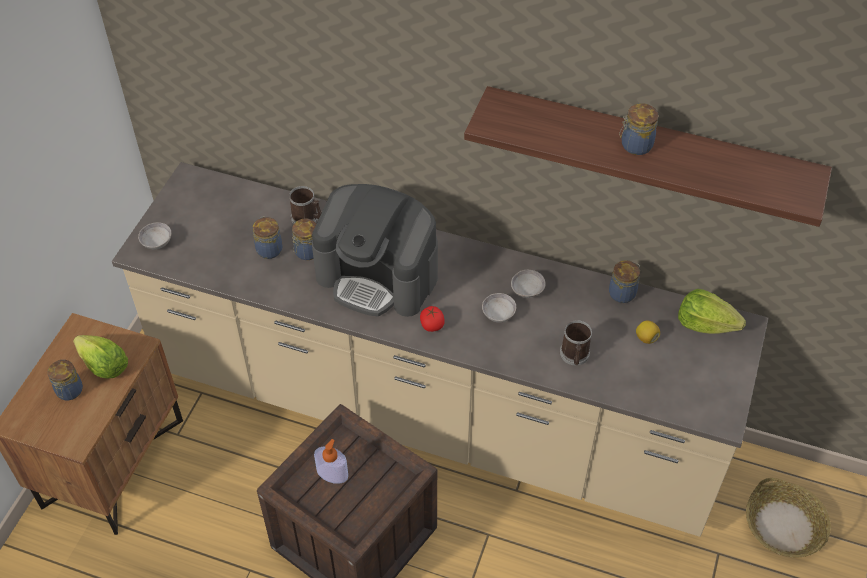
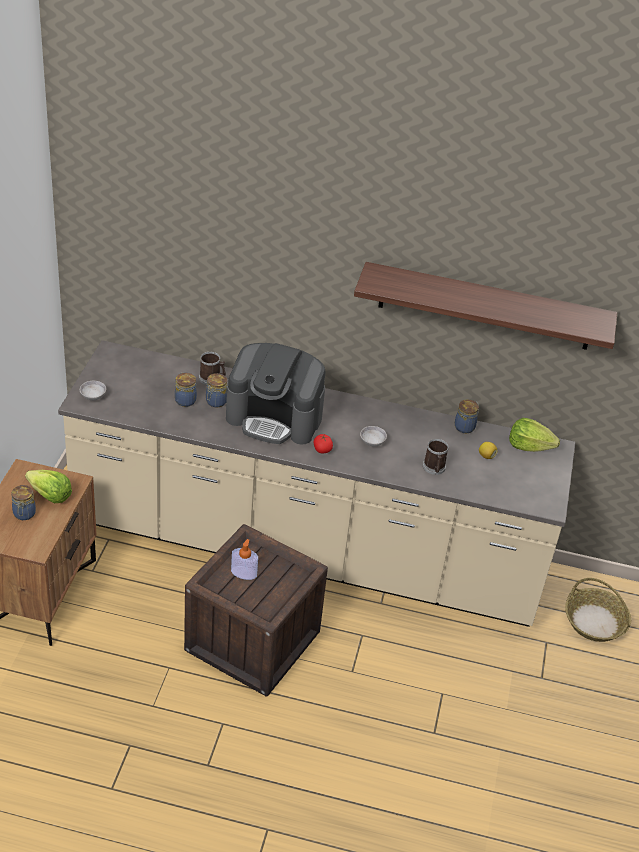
camera: 10 degrees left, 10 degrees down
(527, 290) = (392, 426): grey bowl -> none
(635, 145) = (478, 298): jar -> none

